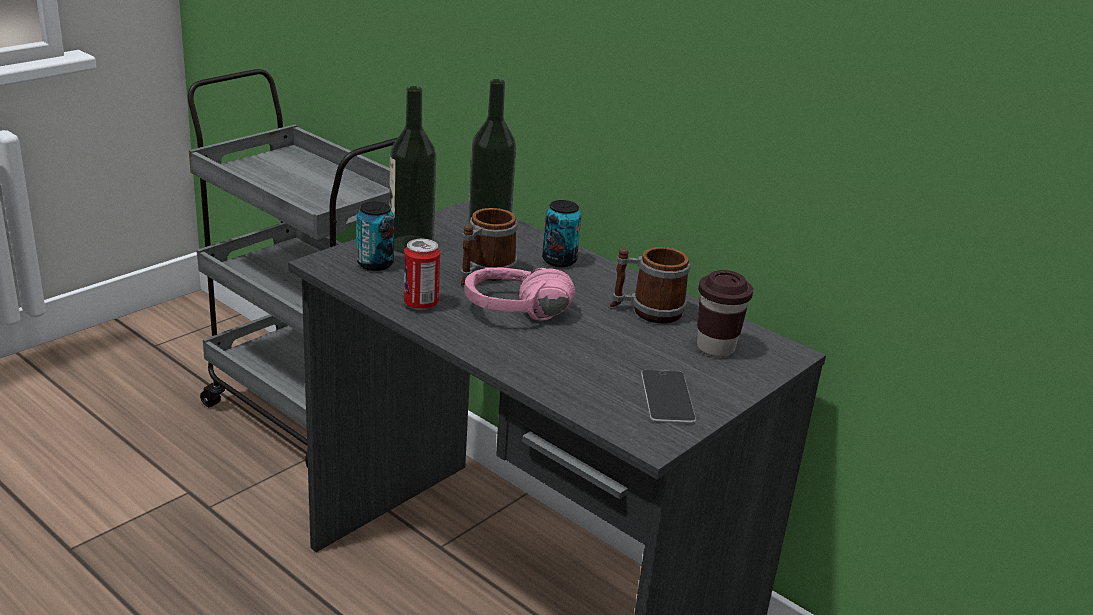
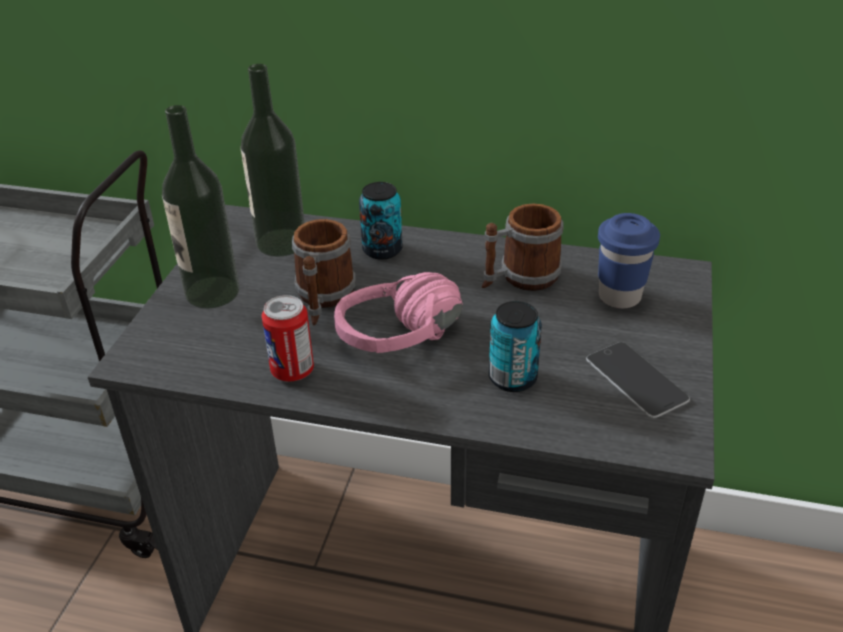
camera: 25 degrees left, 10 degrees up
(375, 264) = (194, 336): can -> can (512, 378)
(715, 348) = (619, 297): brown cup -> blue cup

